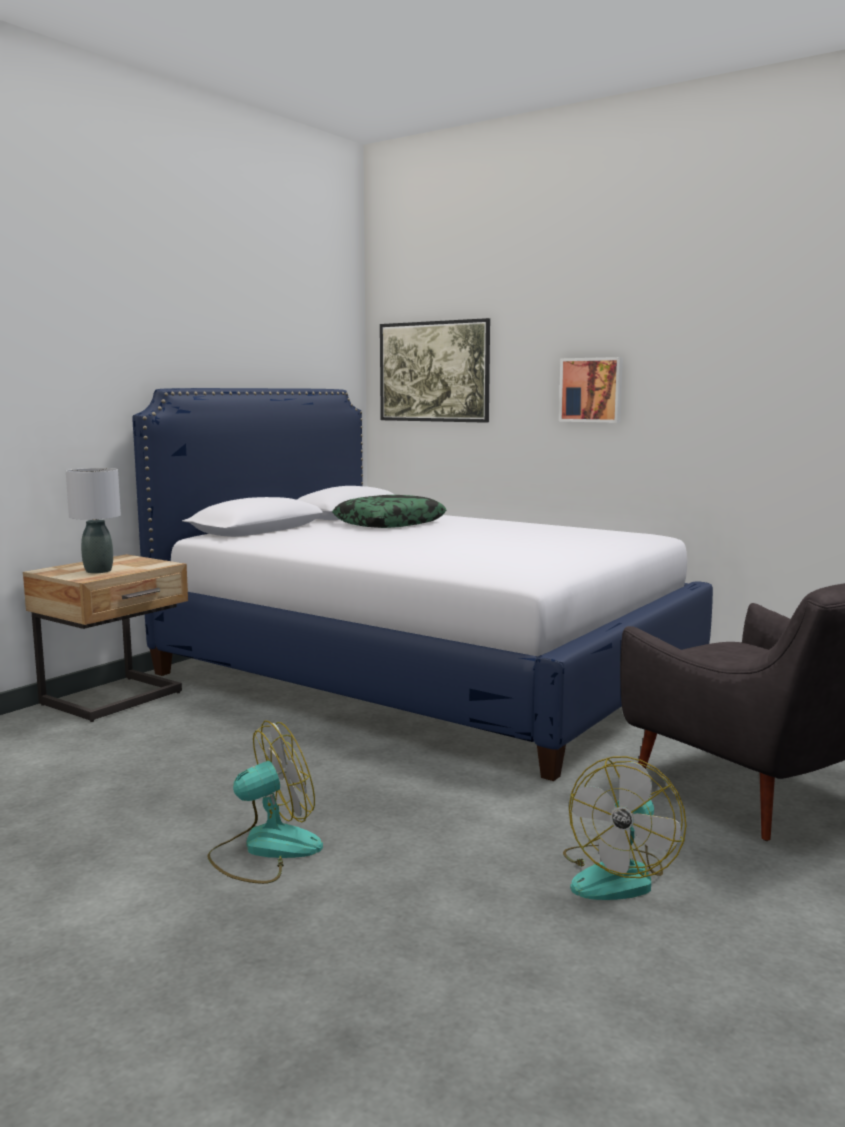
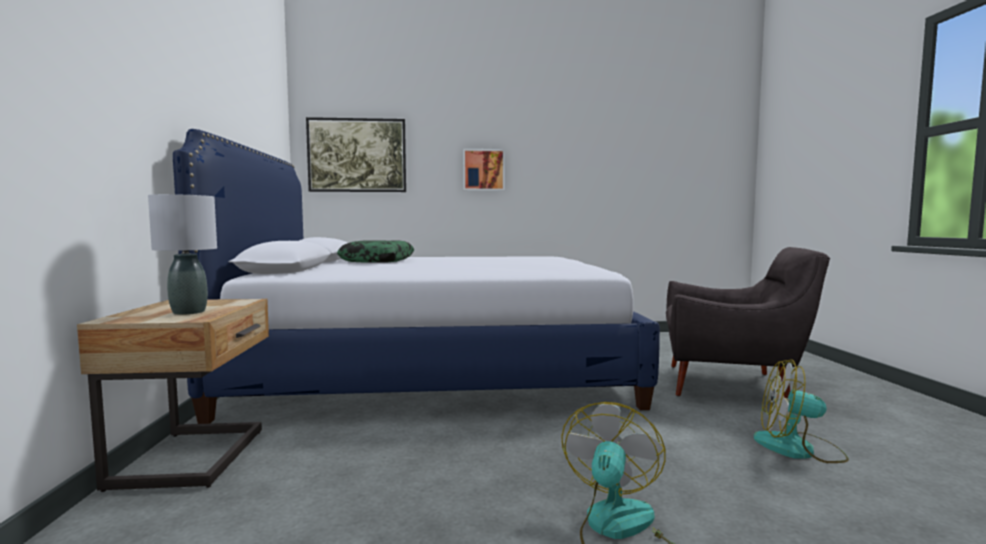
camera: 40 degrees left, 5 degrees down
(618, 875) = (798, 449): fan -> fan turned 120 degrees clockwise

